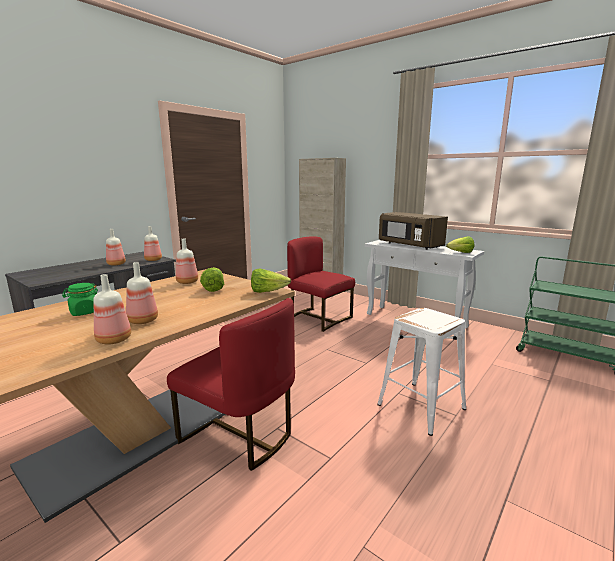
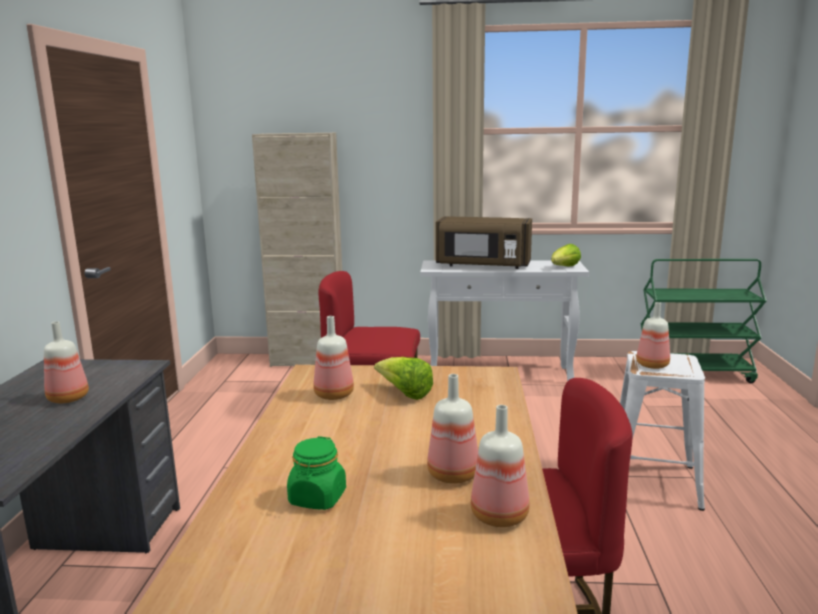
camera: 35 degrees left, 0 degrees up
(153, 260) = (127, 371): bottle -> bottle (653, 365)
(267, 292) = (491, 377): lettuce -> none

